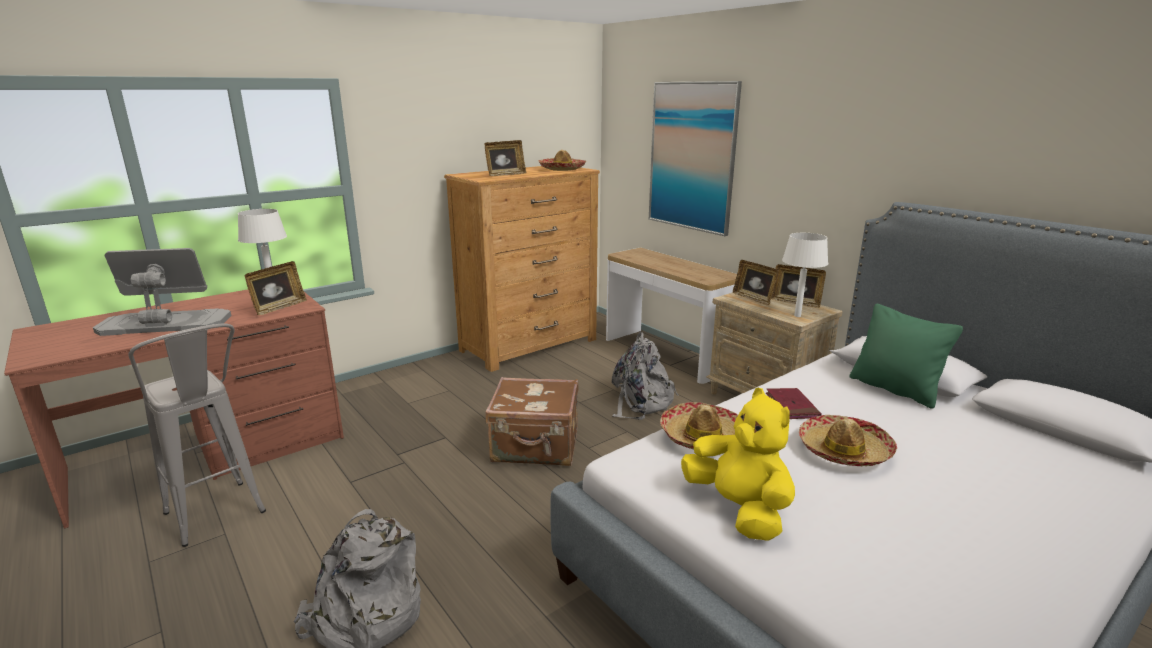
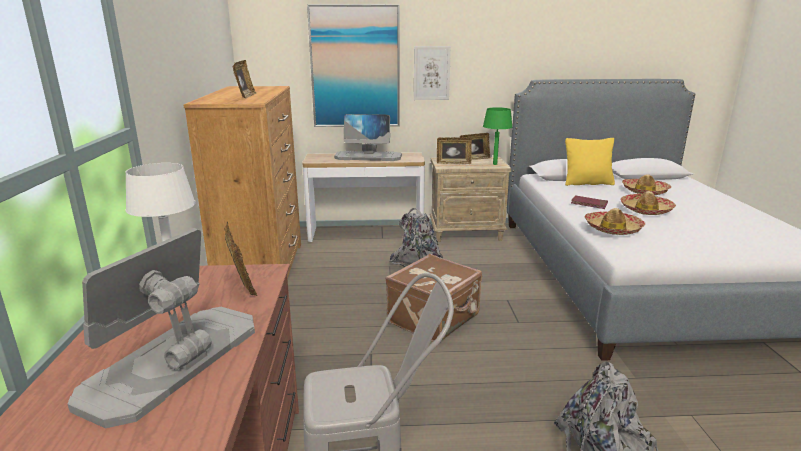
camera: 55 degrees left, 0 degrees up
(562, 169) = (259, 88): hat -> hat (645, 191)
(676, 265) = (368, 157): none -> monitor
(738, 509) = (692, 245): yellow plush toy -> none
(769, 173) = (431, 73): none -> picture
(797, 315) = (494, 164): white table lamp -> green table lamp
(895, 389) = (587, 183): green pillow -> yellow pillow

